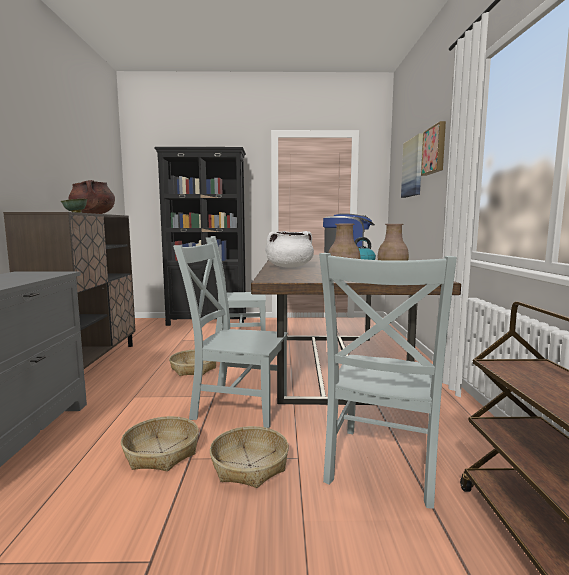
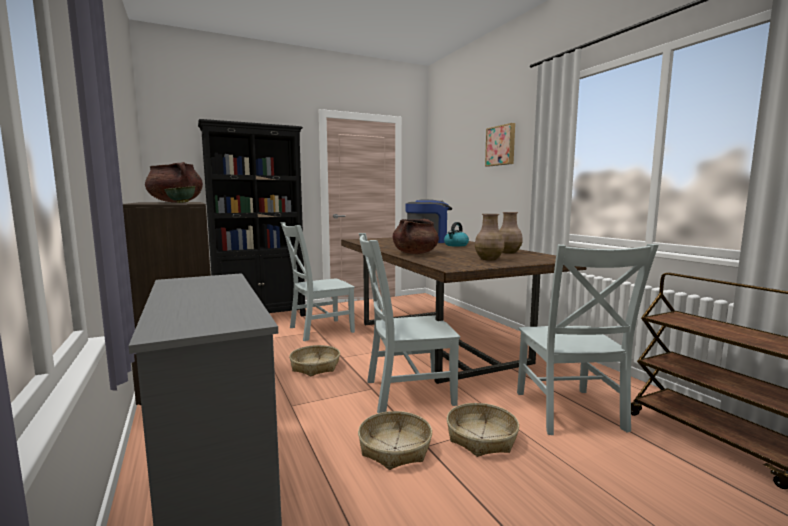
camera: 25 degrees left, 0 degrees up
(289, 267) = (415, 253): white cooking pot -> brown cooking pot
(413, 167) = (467, 157): picture -> none

